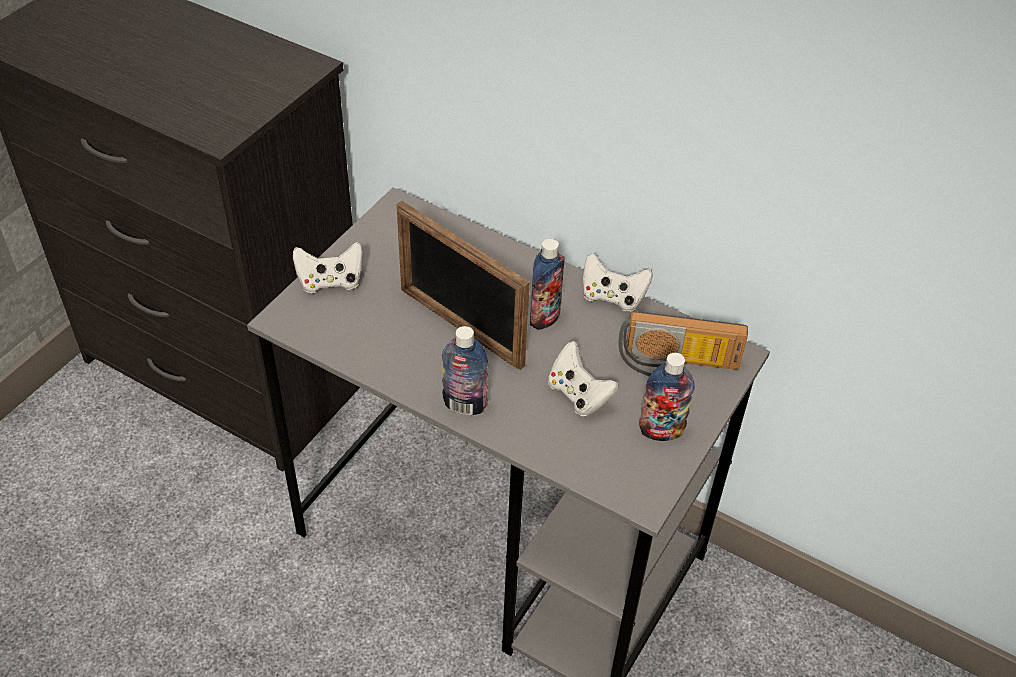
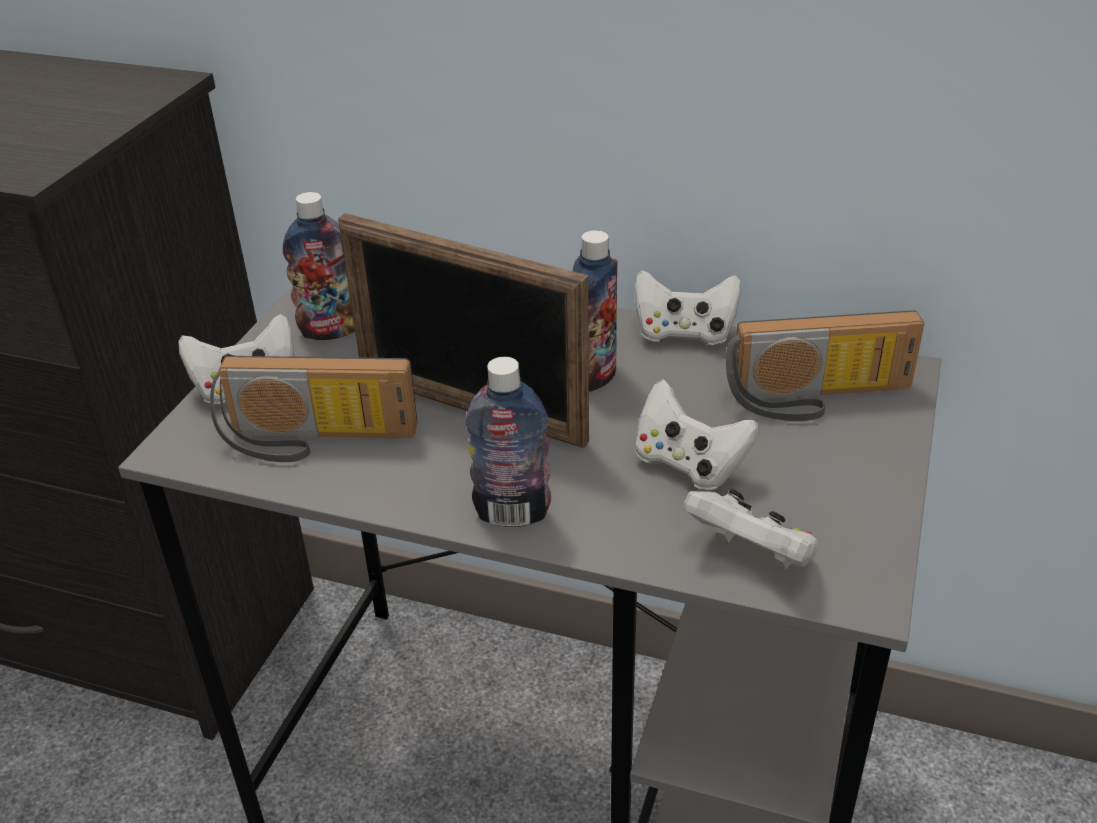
camera: 10 degrees left, 10 degrees down
(363, 331) = (315, 441): none -> radio
(592, 463) = (752, 556): none -> white game controller
(661, 431) = (839, 489): bottle -> bottle (330, 330)

